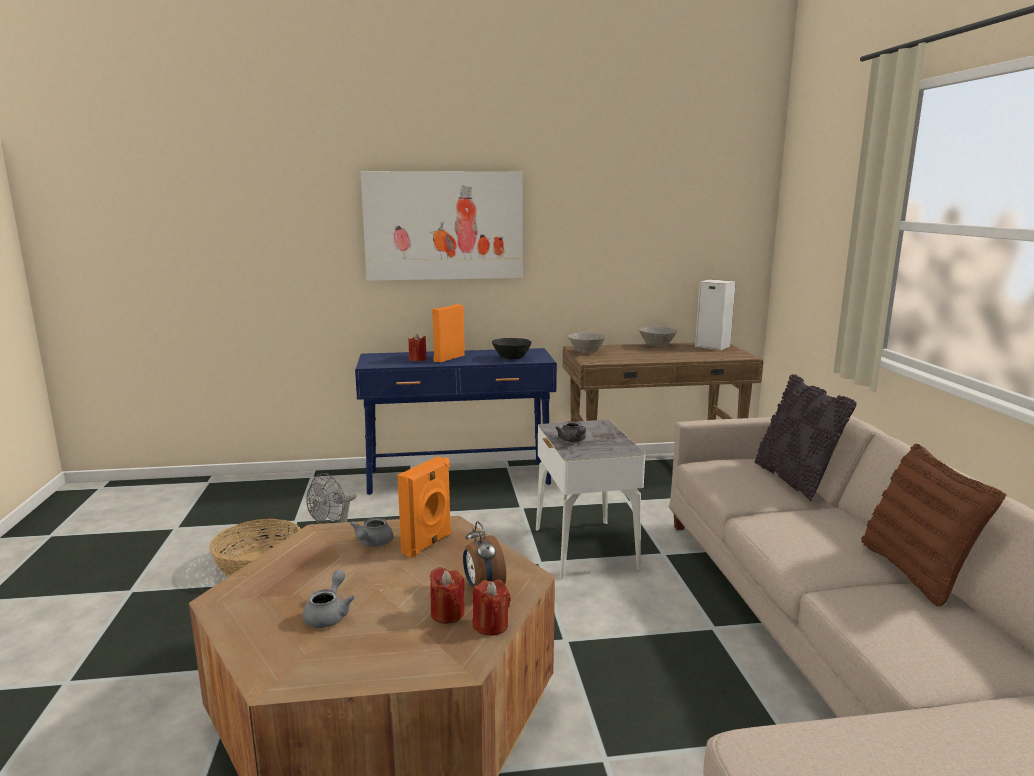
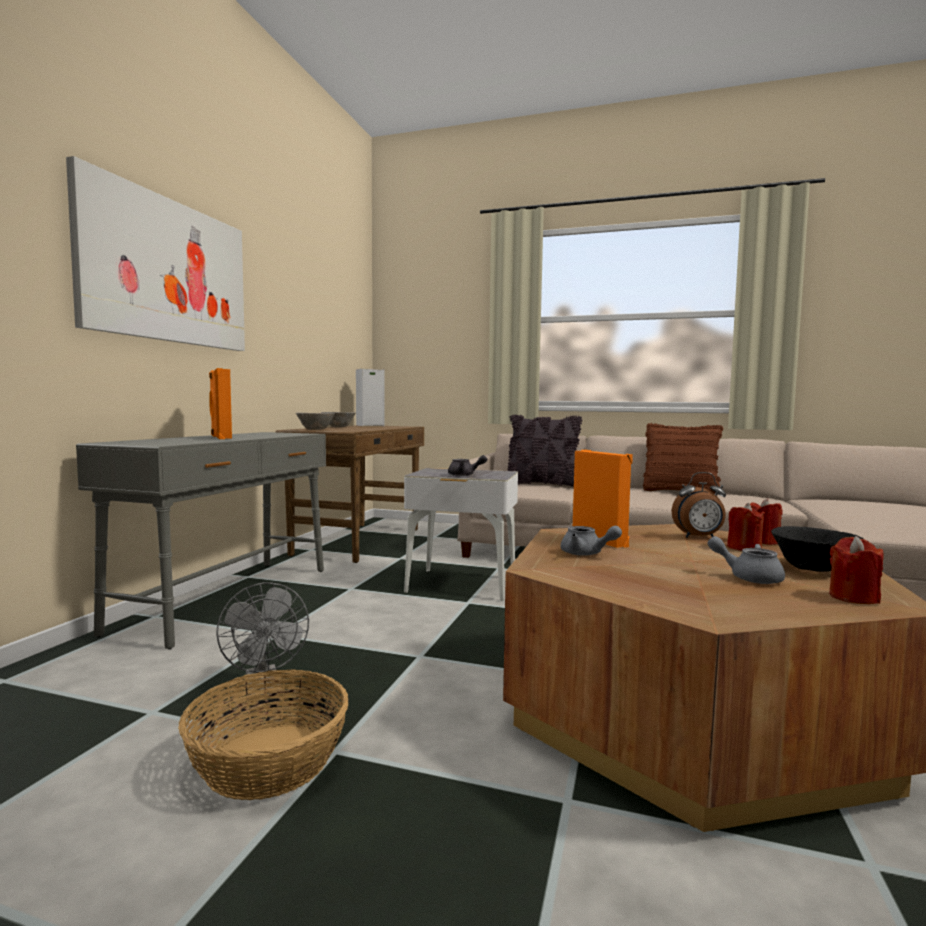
camera: 65 degrees left, 10 degrees down
(418, 359) = (193, 439): red candle -> red candle (853, 597)
(459, 478) = (230, 598): blue console table -> grey console table
(511, 358) = (278, 434): black bowl -> black bowl (812, 568)

